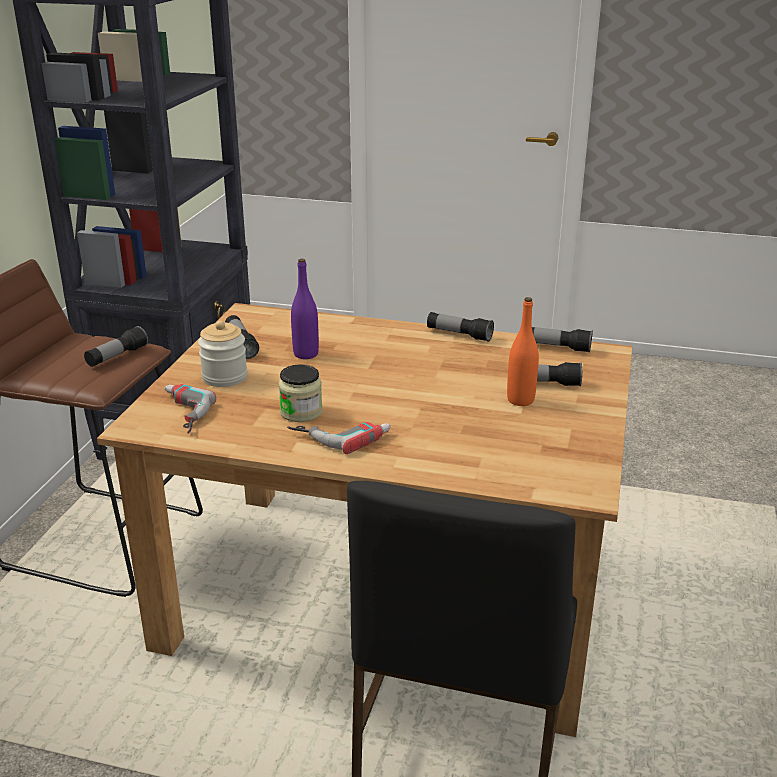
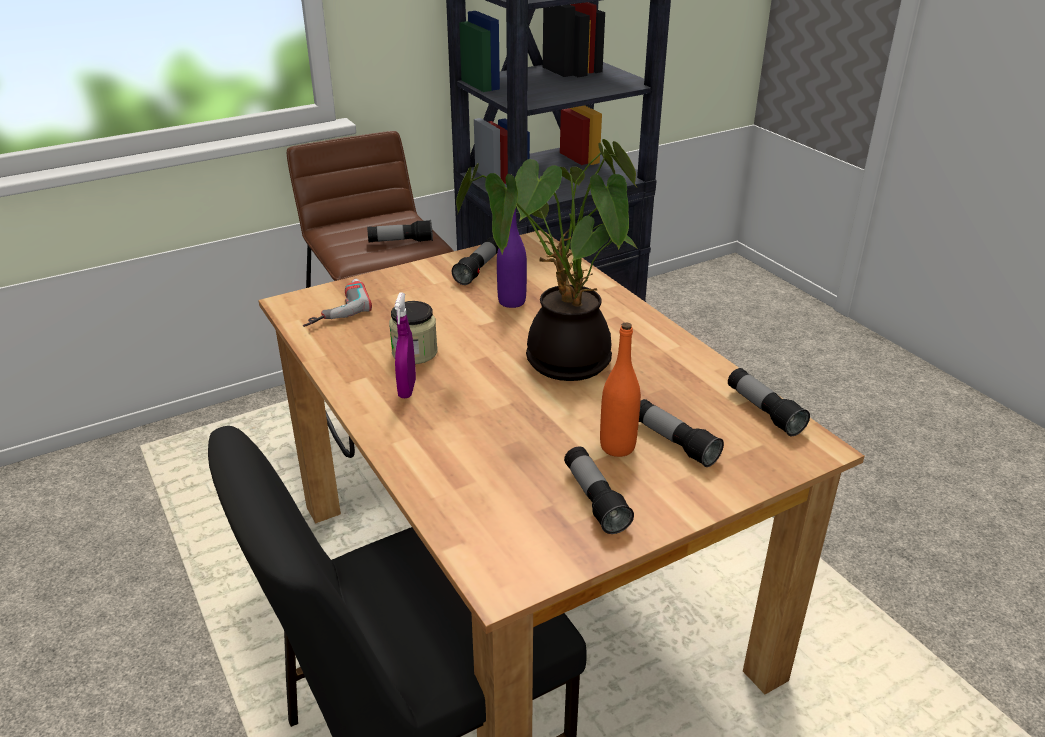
camera: 45 degrees right, 5 degrees up
(224, 377) = (417, 292): jar -> none
(340, 434) = (407, 389): power drill -> purple spray bottle
(404, 373) = (560, 361): none -> potted plant
(459, 335) = (683, 348): flashlight -> flashlight (595, 499)

